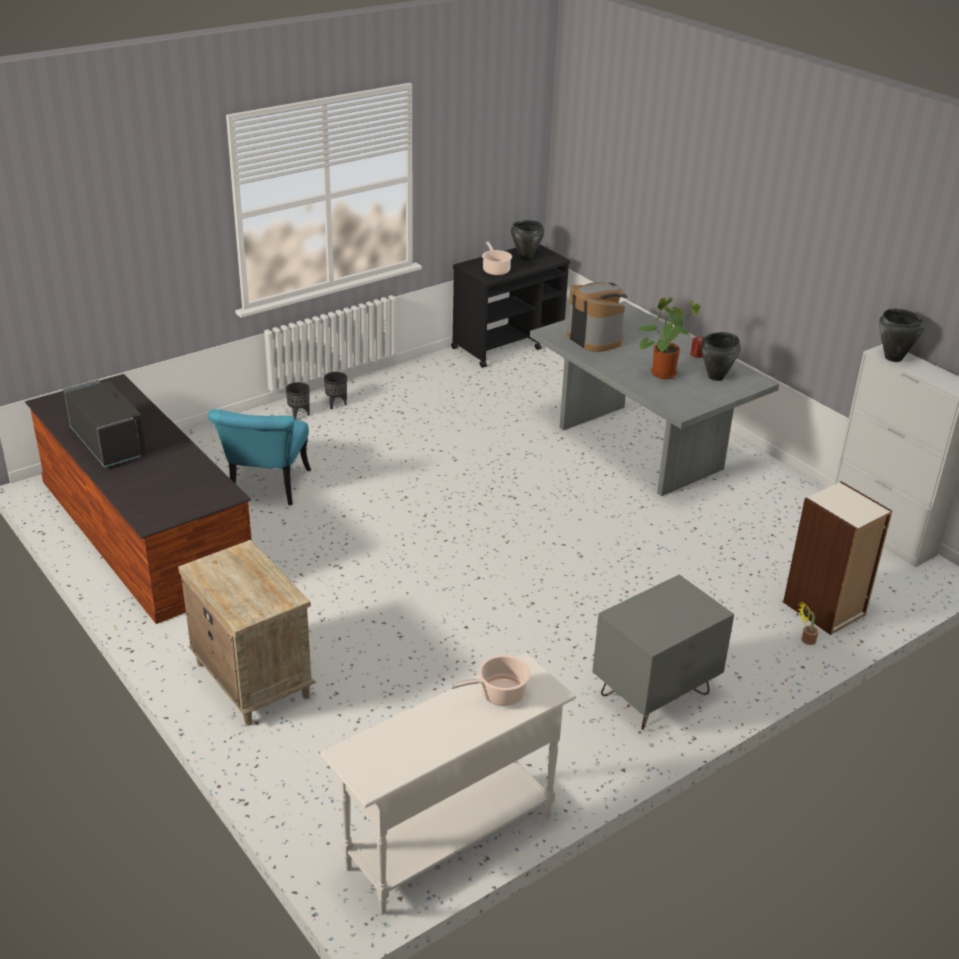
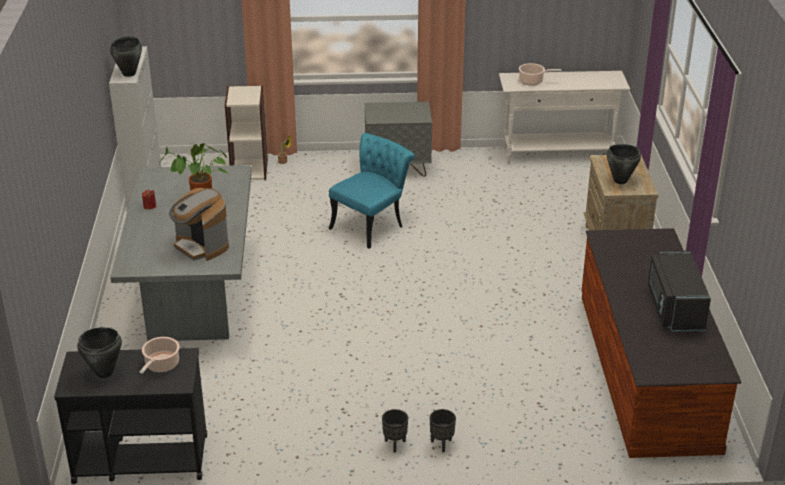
camera: 145 degrees left, 0 degrees up
(266, 490) = (526, 371): turquoise chair -> turquoise chair (372, 225)
(594, 339) = (201, 246): coffee machine -> coffee machine turned 45 degrees counterclockwise
(716, 377) = (170, 185): black cooking pot -> black cooking pot (620, 181)

